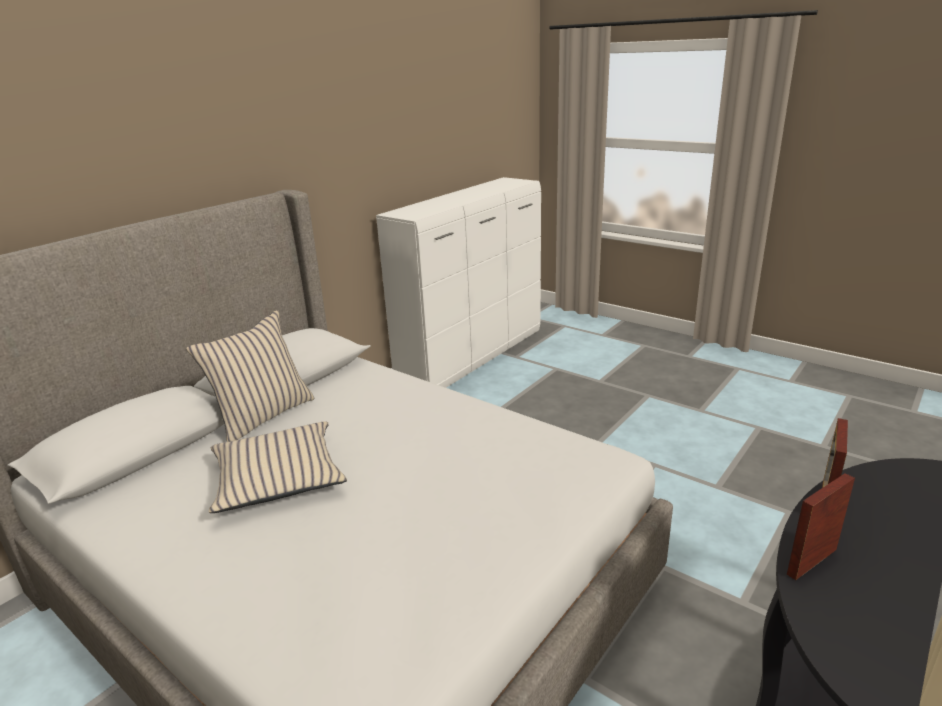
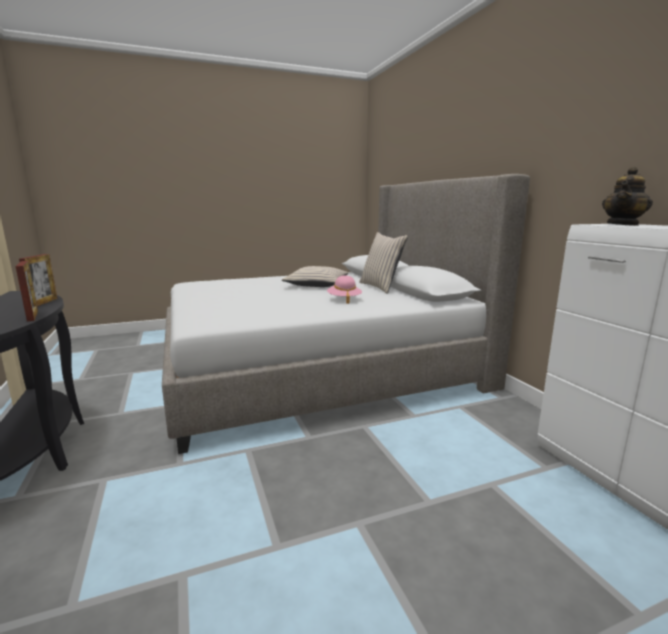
camera: 120 degrees right, 10 degrees down
(381, 415) = (344, 299): none -> pink hat
(414, 212) = (623, 224): none -> teapot

